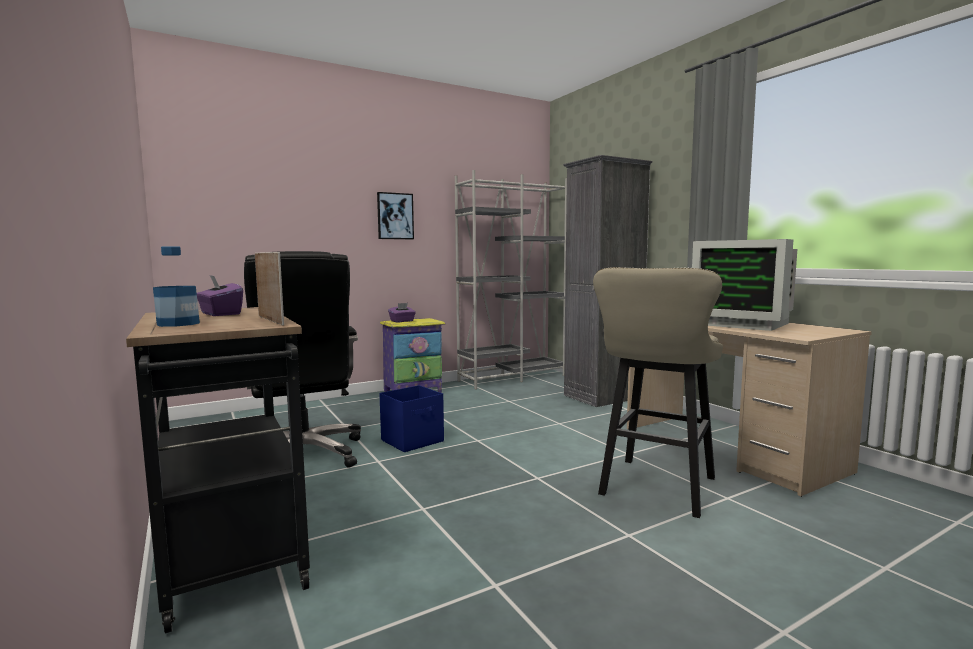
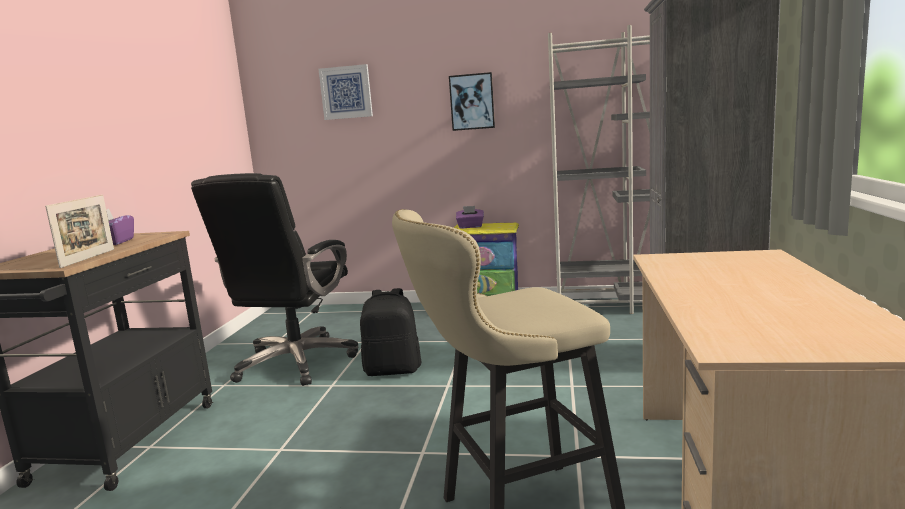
camera: 40 degrees right, 5 degrees up
(178, 324) = (41, 257): bottle -> none
(276, 193) = (346, 92): none -> picture
(413, 440) = (393, 370): blue storage box -> black backpack
(743, 324) = (755, 296): monitor -> none

